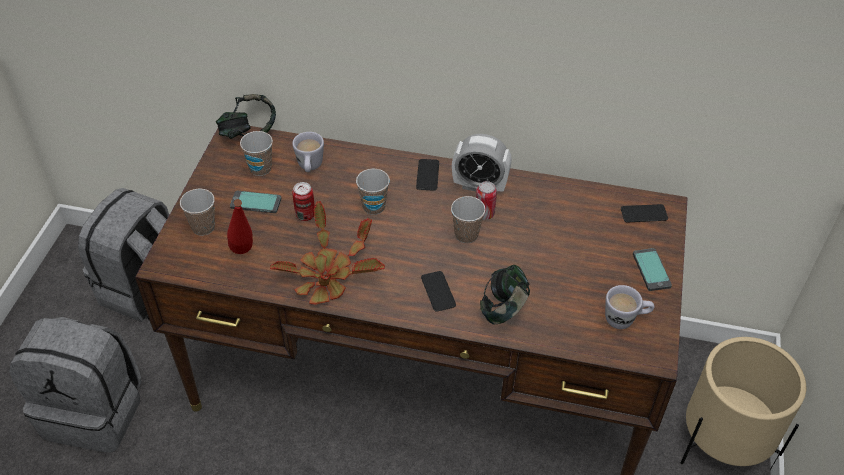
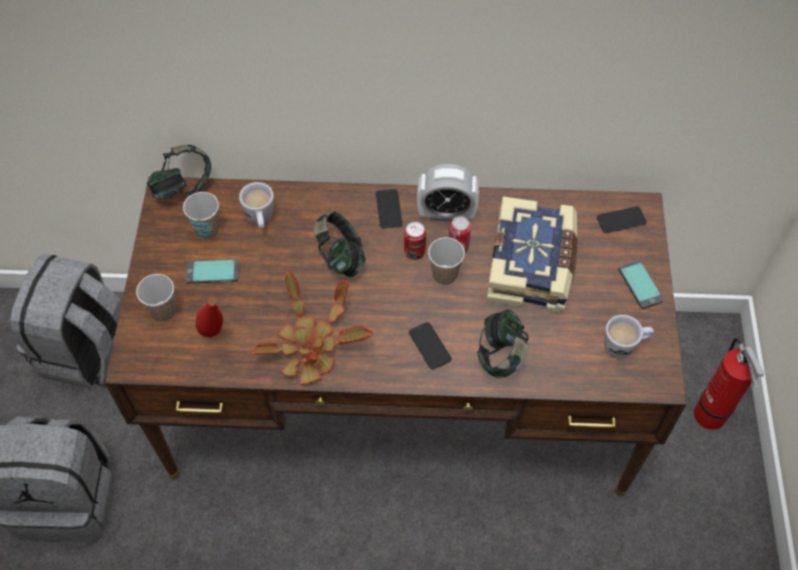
camera: 10 degrees left, 10 degrees up
(305, 215) = (269, 278): can -> can (414, 252)
(374, 207) = (340, 257): cup -> headphones
(550, 239) = (532, 266): none -> book
(723, 443) = (711, 419): beige planter -> fire extinguisher

